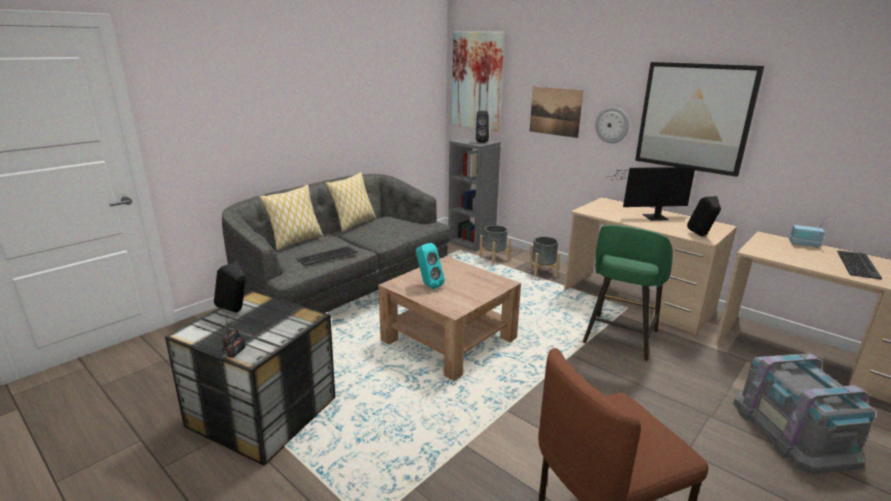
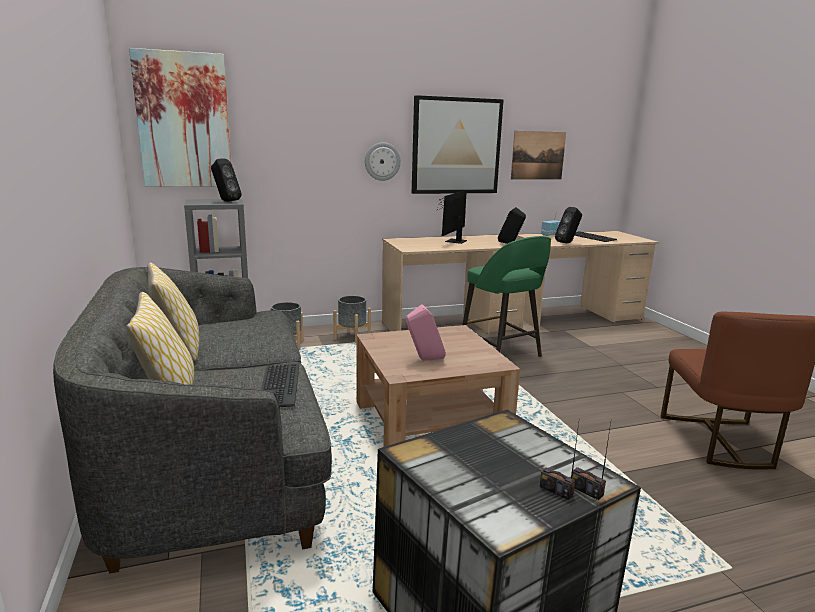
camera: 60 degrees left, 5 degrees down
(236, 312) = (453, 472): black speaker -> black speaker (567, 243)
(428, 285) = (424, 360): turquoise speaker -> pink speaker
(555, 111) = (313, 153): picture -> picture (538, 155)
(794, 430) = (646, 350): grey storage box -> none

